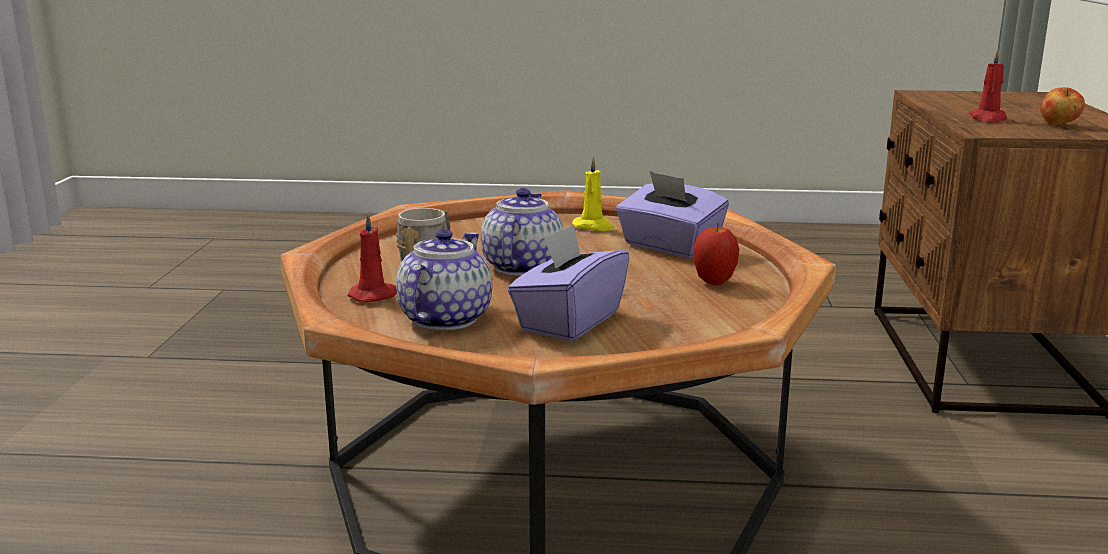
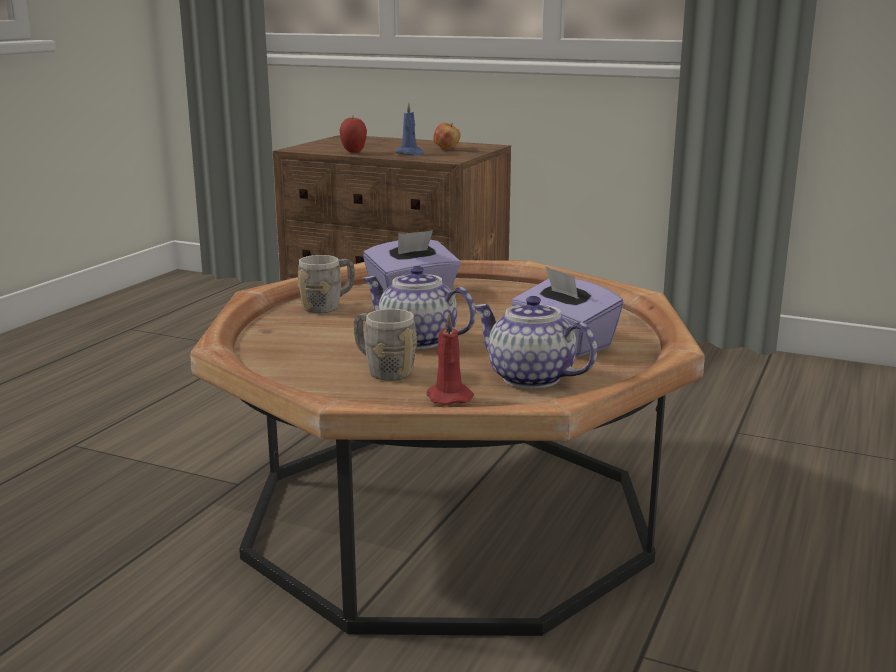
camera: 70 degrees left, 0 degrees up
(594, 227) = (328, 306): yellow candle -> grey mug
(714, 282) = (509, 297): apple -> apple (353, 152)
(988, 119) = (410, 153): red candle -> blue candle

